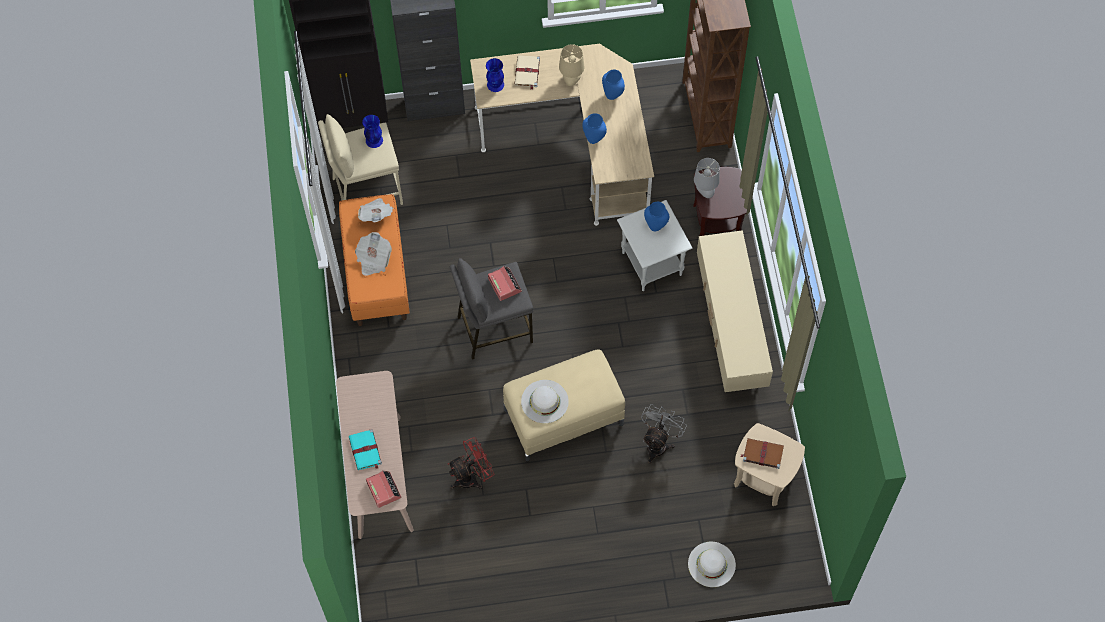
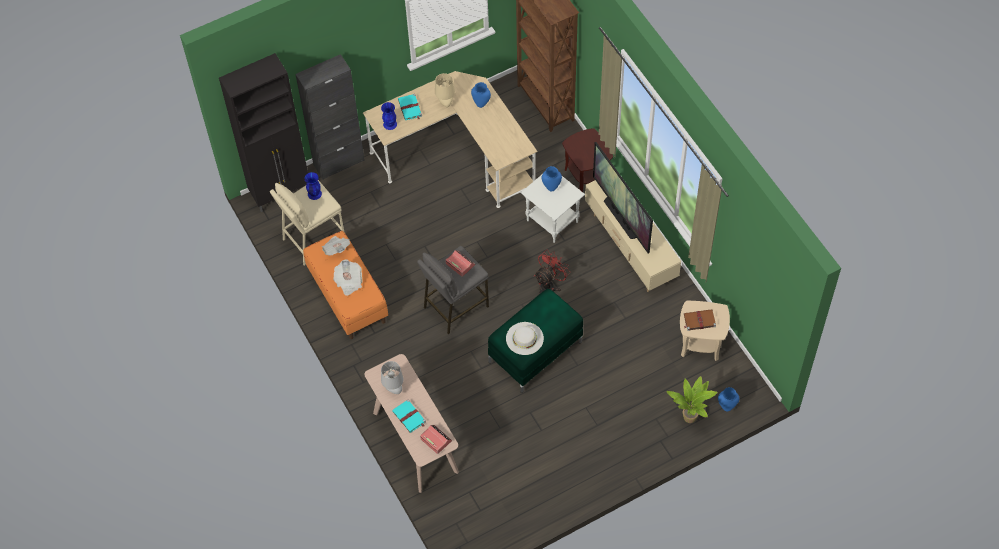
camera: 20 degrees left, 5 degrees down
(472, 477) = (485, 418): red fan -> red fan (549, 285)
(527, 73) = (410, 108): beige book -> turquoise book
(563, 417) = (535, 352): beige ottoman -> green ottoman
(594, 139) = (481, 139): blue vase -> blue vase (726, 406)
(658, 443) = (613, 346): grey fan -> none
(705, 191) = (575, 152): grey table lamp -> grey table lamp (393, 388)
(711, 564) = (690, 417): white hat -> potted plant
(724, 292) = (621, 217): none -> television

